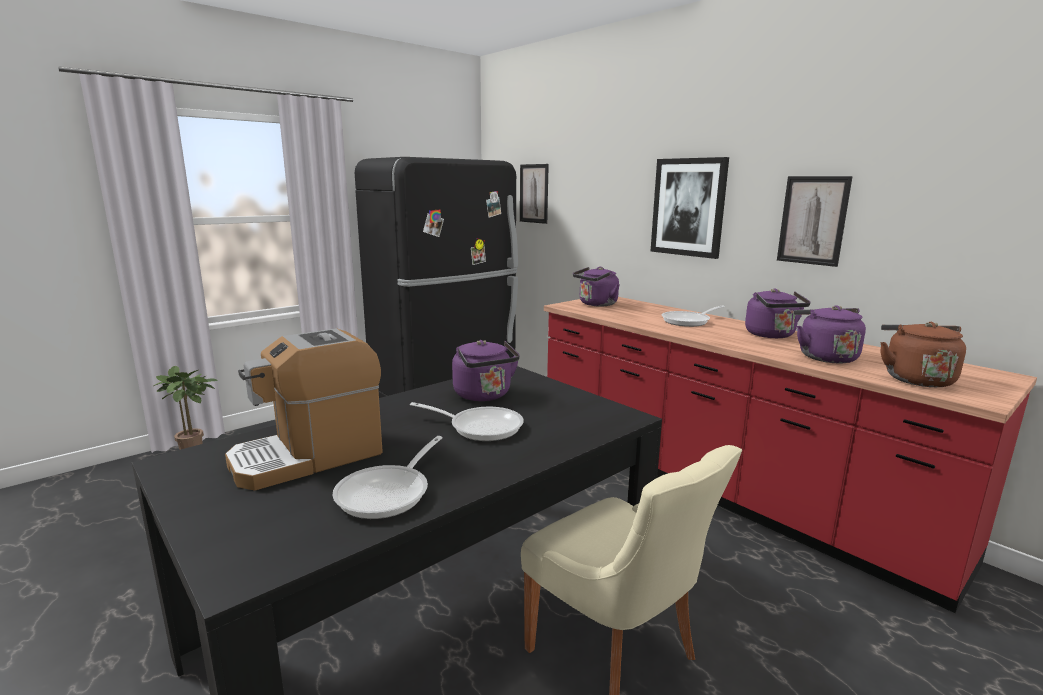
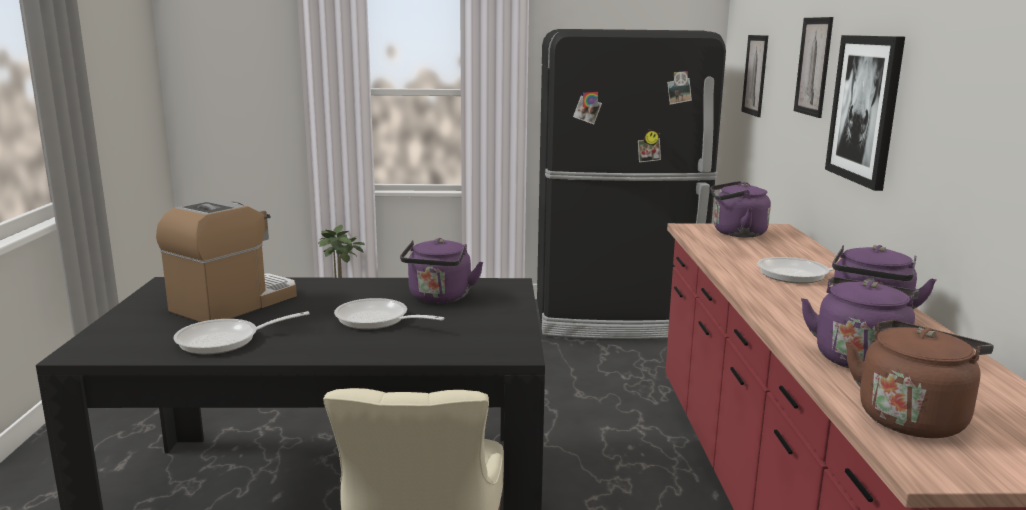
camera: 40 degrees right, 0 degrees up
(309, 456) = (235, 303): coffee machine -> coffee machine turned 120 degrees clockwise
(480, 427) = (377, 320): frying pan -> frying pan turned 150 degrees clockwise
(812, 220) = (971, 145): picture -> picture (813, 66)

